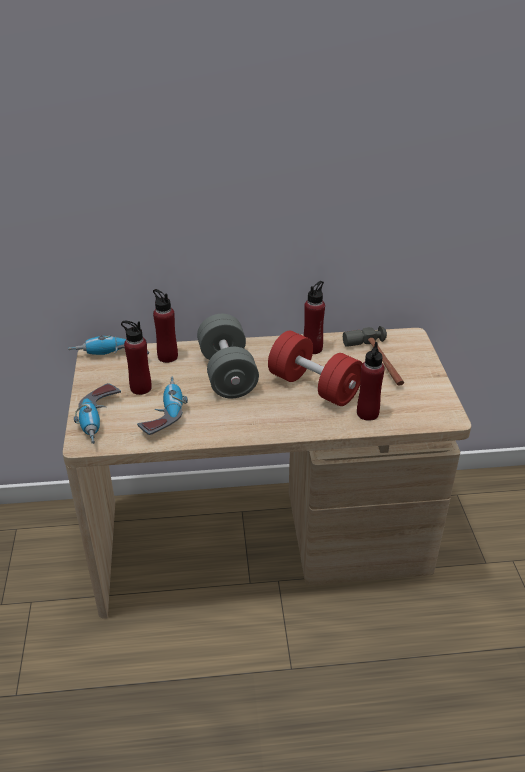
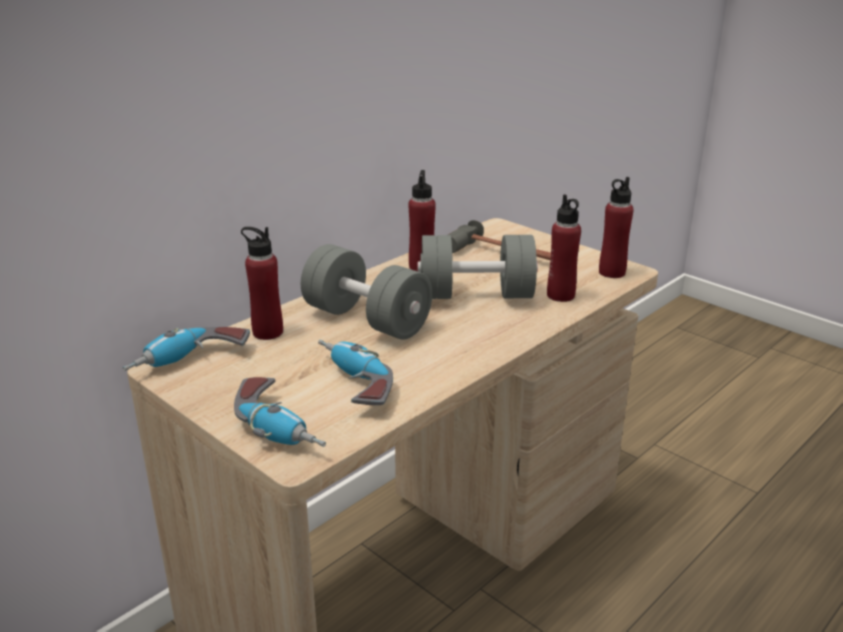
camera: 40 degrees left, 10 degrees down
(140, 388) = (282, 373): red bottle -> red bottle (611, 272)
(314, 386) = (476, 295): red dumbbell -> grey dumbbell

